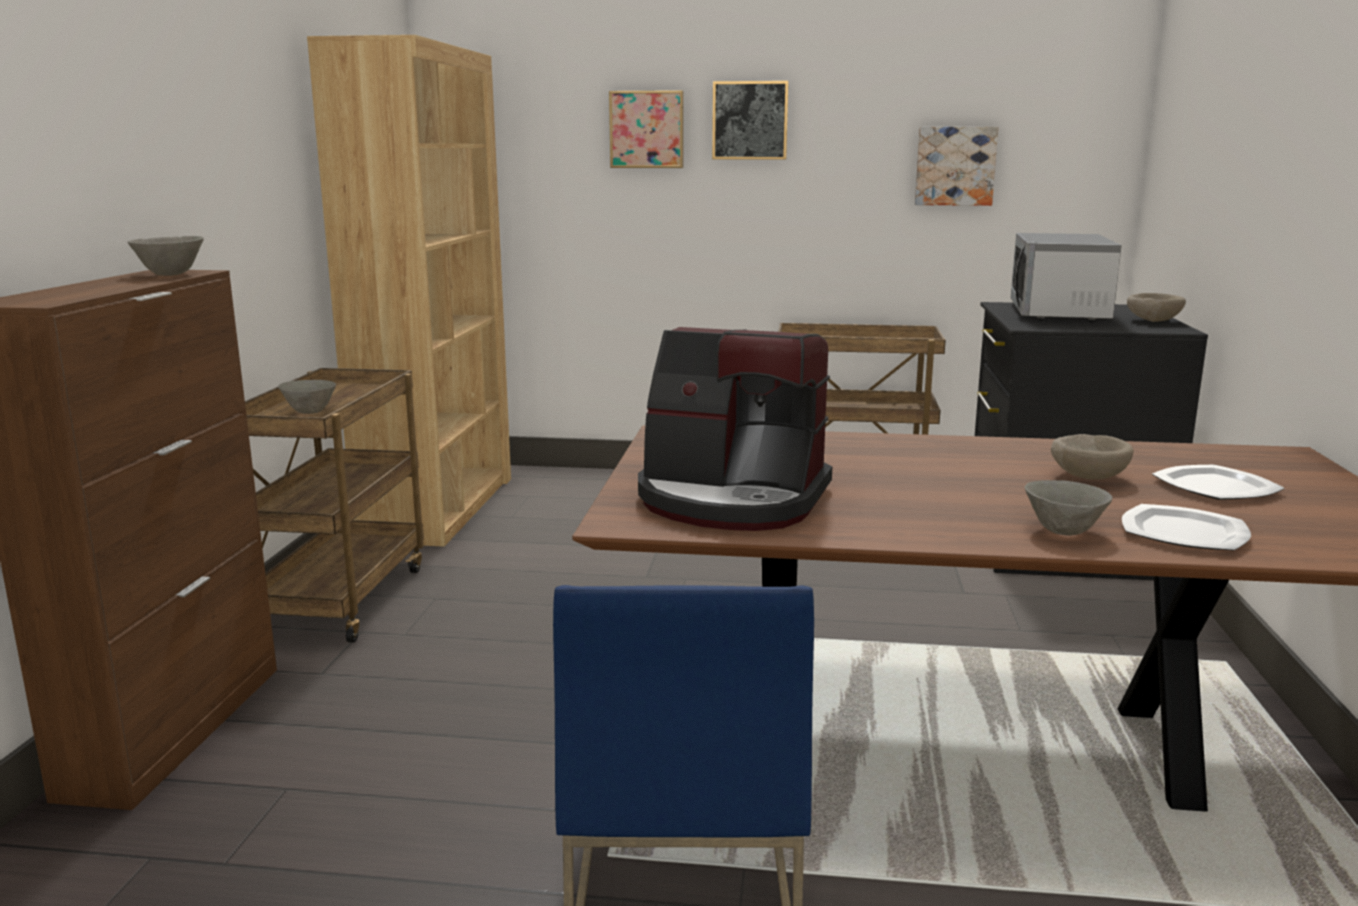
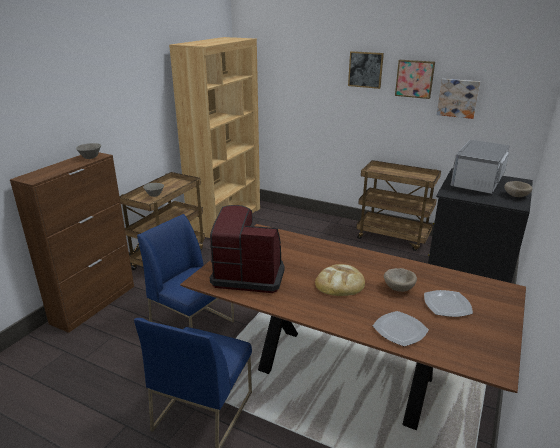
camera: 20 degrees right, 10 degrees up
(509, 720) = (193, 324): none -> blue chair
(647, 129) = (322, 70): picture -> picture (415, 78)
(732, 499) = (248, 275): coffee machine -> coffee machine turned 150 degrees clockwise
(959, 486) = (340, 283): none -> bread
(1064, 531) = (352, 319): grey bowl -> none

